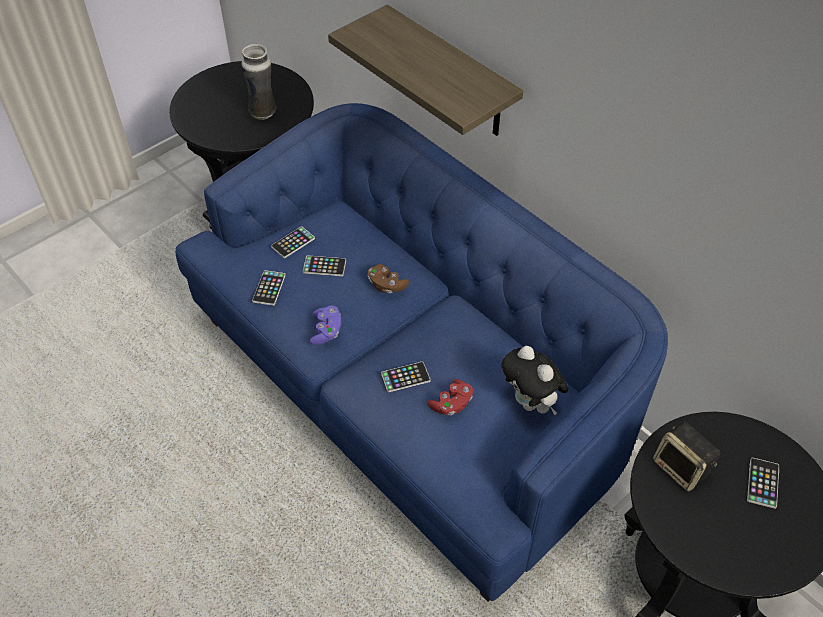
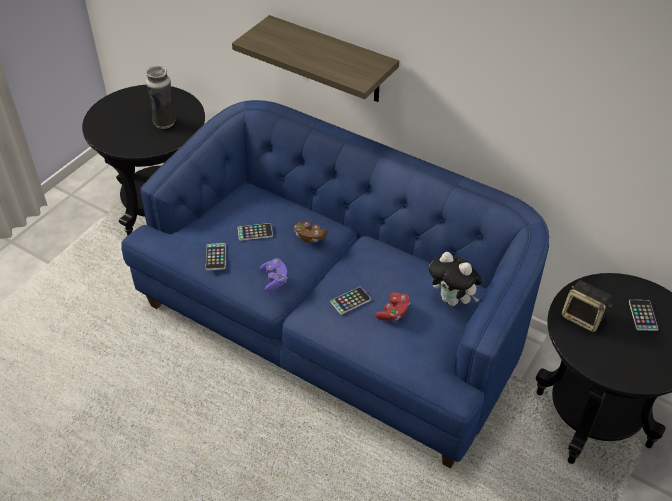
camera: 15 degrees left, 5 degrees down
(293, 243) = (222, 219): phone -> none

